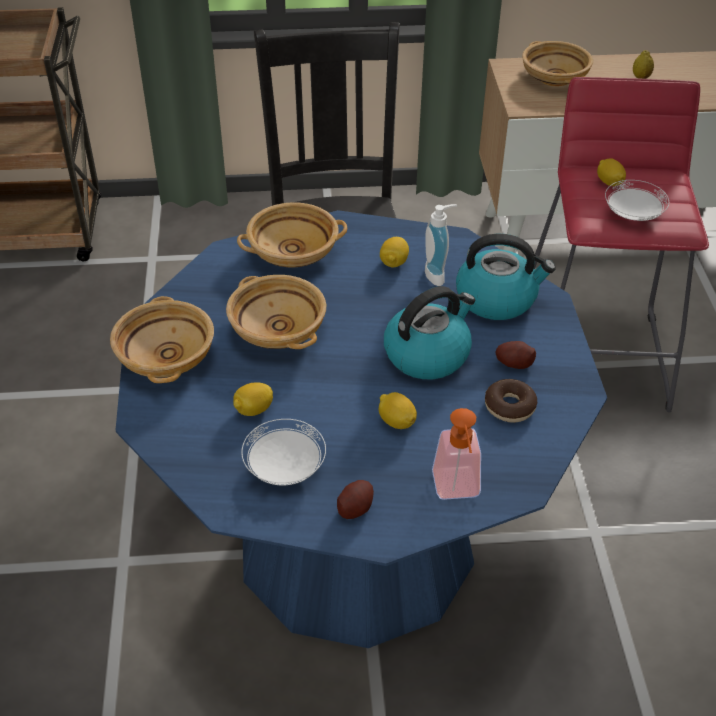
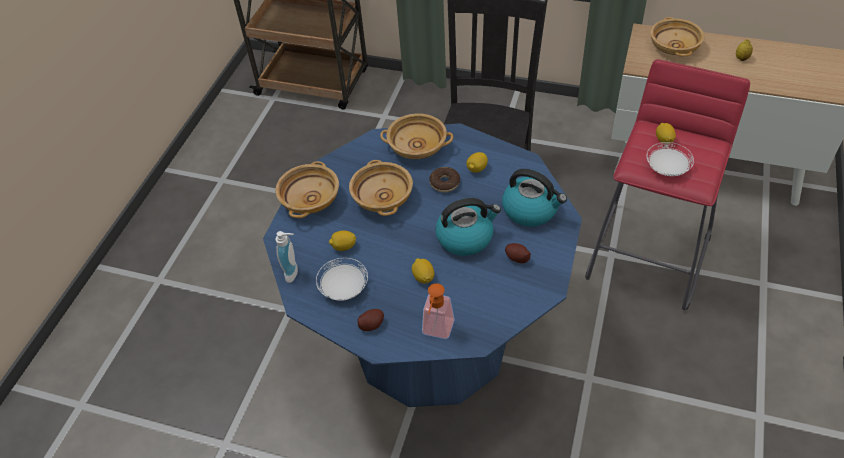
camera: 25 degrees right, 5 degrees up
(438, 274) = (501, 184): soap dispenser -> soap dispenser (294, 273)
(509, 406) = (498, 286): donut -> donut (444, 183)

